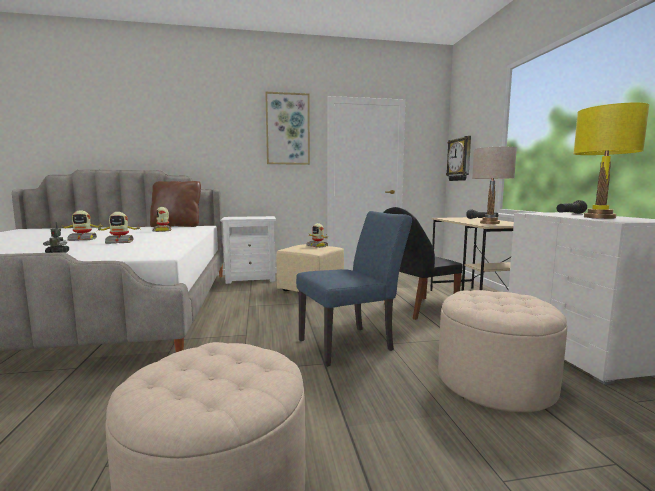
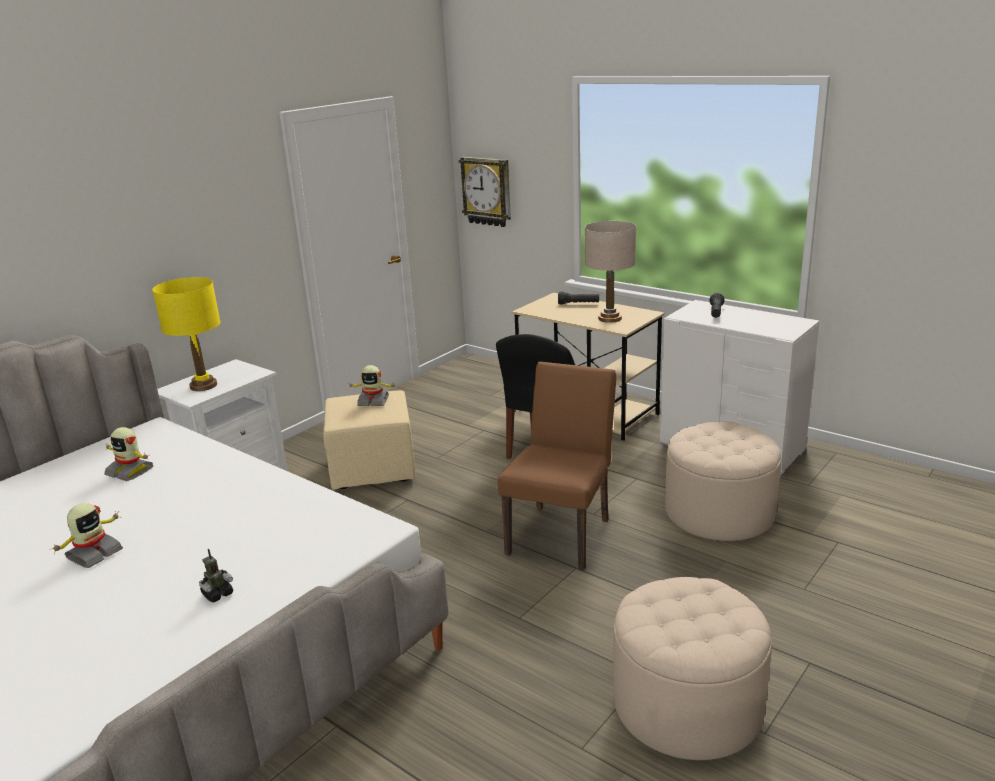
camera: 40 degrees left, 15 degrees up
(120, 242) = (198, 531): toy robot -> none
(177, 226) = (95, 446): brown pillow -> none
(287, 129) = (227, 190): picture -> none
(352, 344) = (562, 532): blue chair -> brown chair
(599, 217) = (754, 323): yellow table lamp -> yellow table lamp (203, 386)

